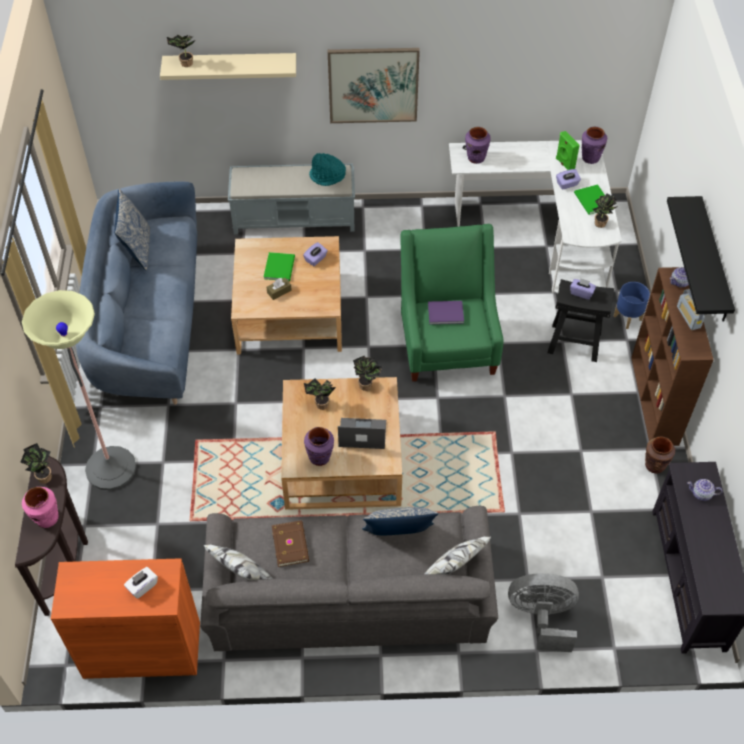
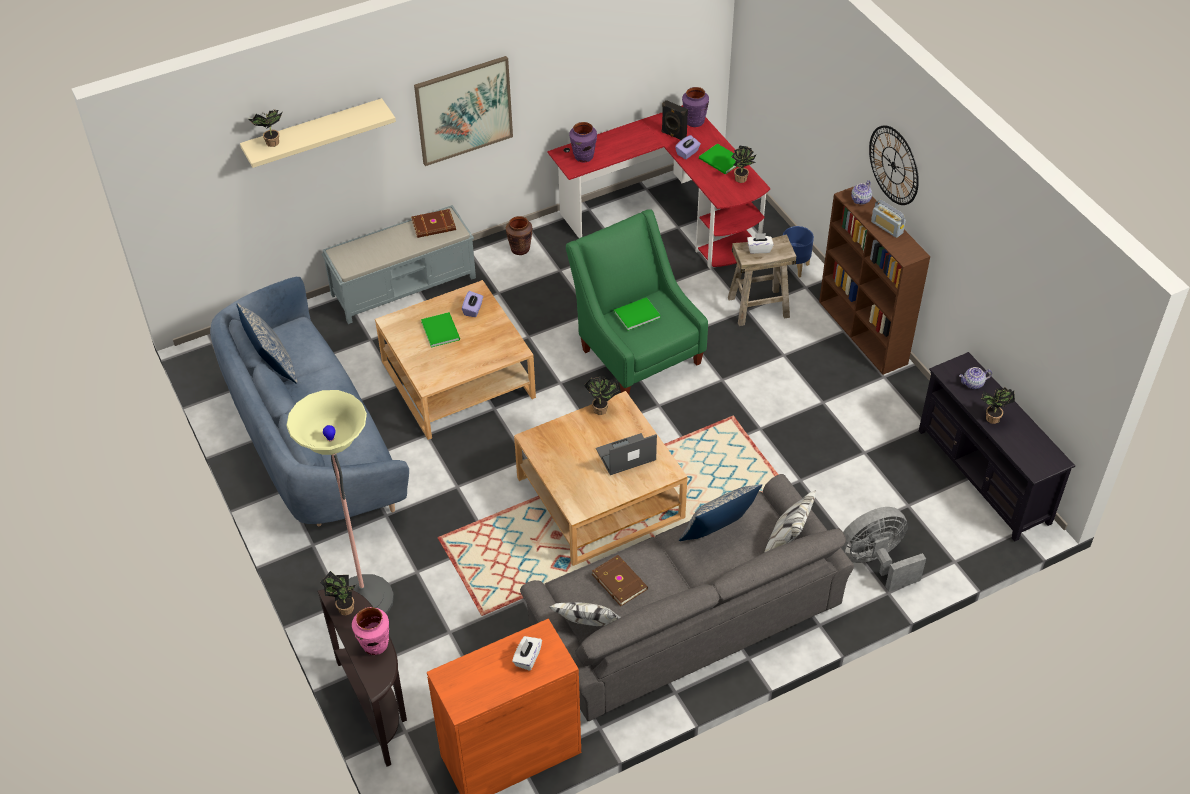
camera: 25 degrees left, 5 degrees down
(279, 291) = (455, 353): brown tissue box -> none
(320, 405) = (567, 444): potted plant -> potted plant (991, 420)
(320, 457) = (598, 492): purple vase -> none
(327, 176) = (434, 226): turquoise hat -> brown book
(444, 312) = (635, 314): purple book -> green book
(543, 234) = (668, 217): white desk -> red desk
(564, 164) = (673, 135): green speaker -> black speaker
(574, 343) = (758, 308): black stool -> beige stool
(581, 293) = (759, 249): purple tissue box -> white tissue box
(654, 465) = (896, 390): brown vase -> brown vase (520, 249)
(714, 261) = (893, 165): black shelf -> wall clock

